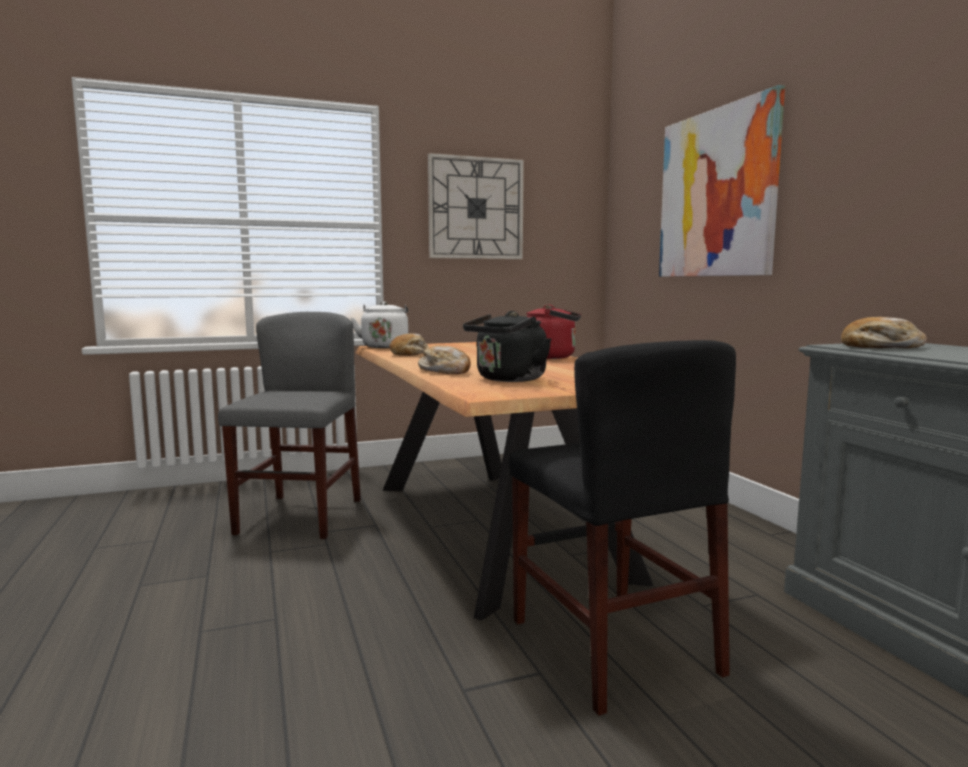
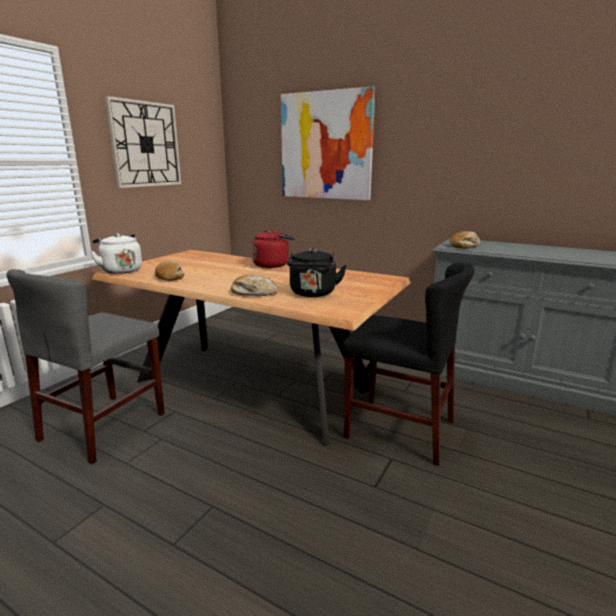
camera: 40 degrees left, 10 degrees up
(300, 516) = (104, 426): grey chair -> grey chair turned 120 degrees counterclockwise

